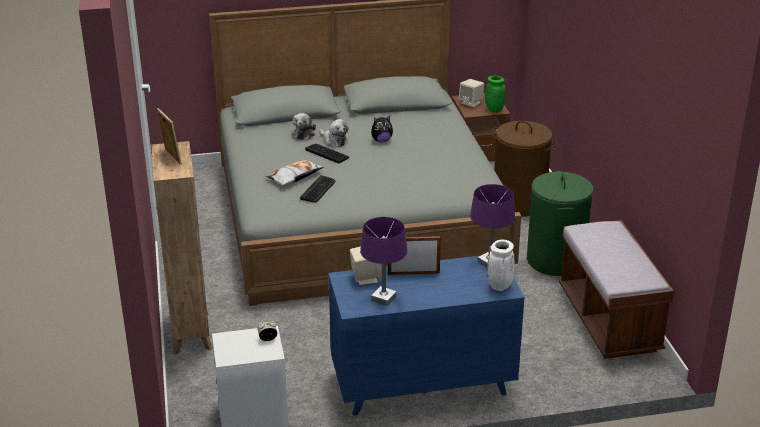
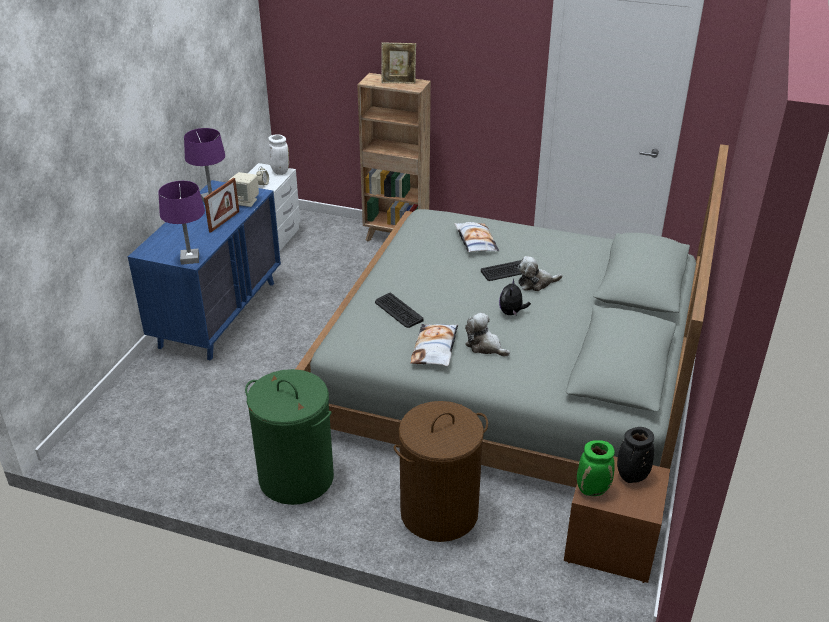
camera: 120 degrees right, 5 degrees up
(304, 133) = (569, 271): plush toy -> plush toy (485, 346)
(318, 190) = (437, 246): keyboard -> keyboard (398, 311)
(452, 155) = (435, 349): none -> pillow
(471, 103) = (631, 477): beige speaker -> black vase
(500, 287) = (154, 251): white vase -> white vase (279, 171)
(608, 321) = (165, 458): brown bench -> none

